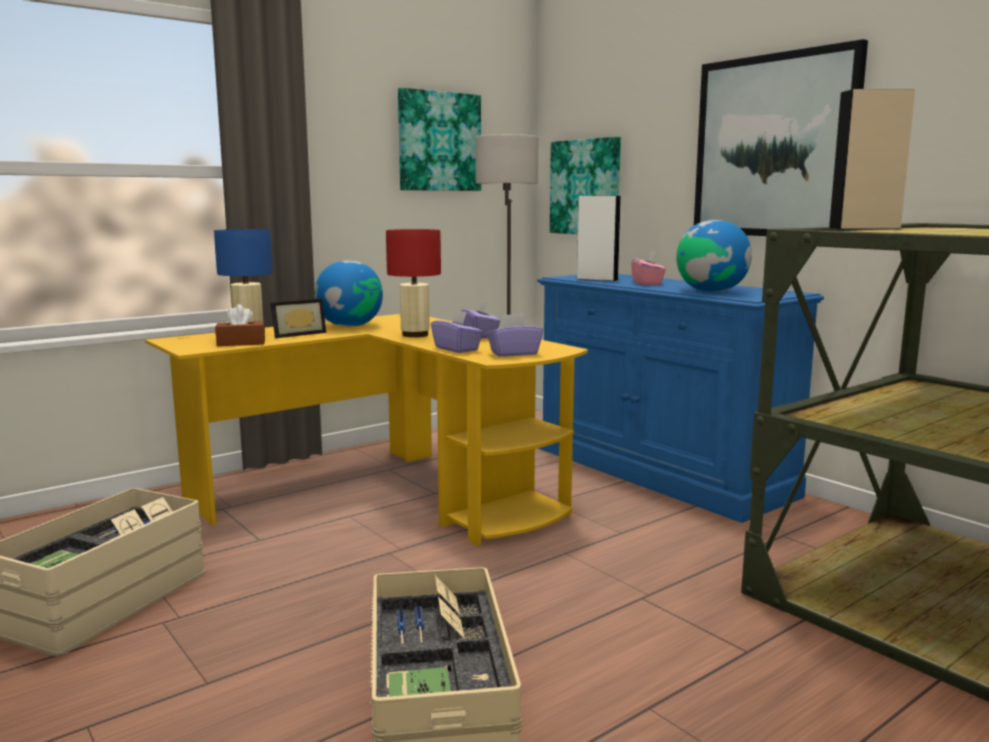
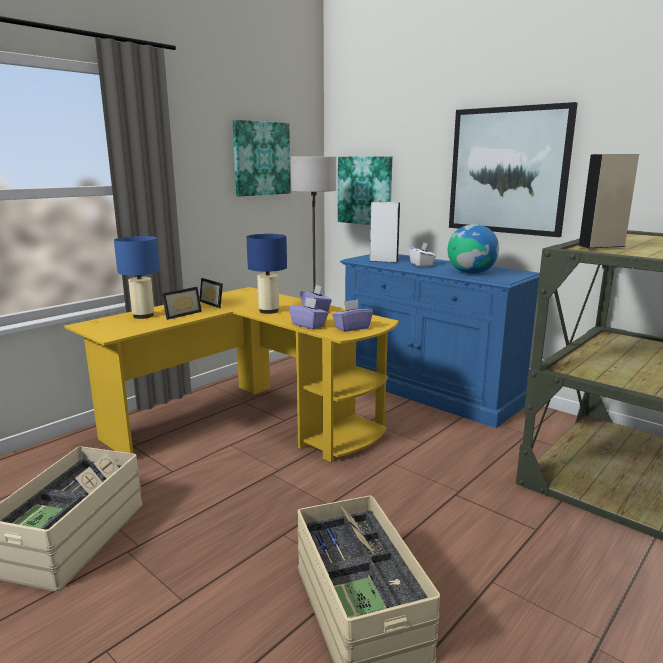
camera: 10 degrees left, 5 degrees up
(241, 343) = (144, 326): brown tissue box -> none
(350, 326) = (214, 303): globe -> picture frame
(415, 335) = (268, 311): red table lamp -> blue table lamp
(647, 283) = (421, 265): pink tissue box -> white tissue box

